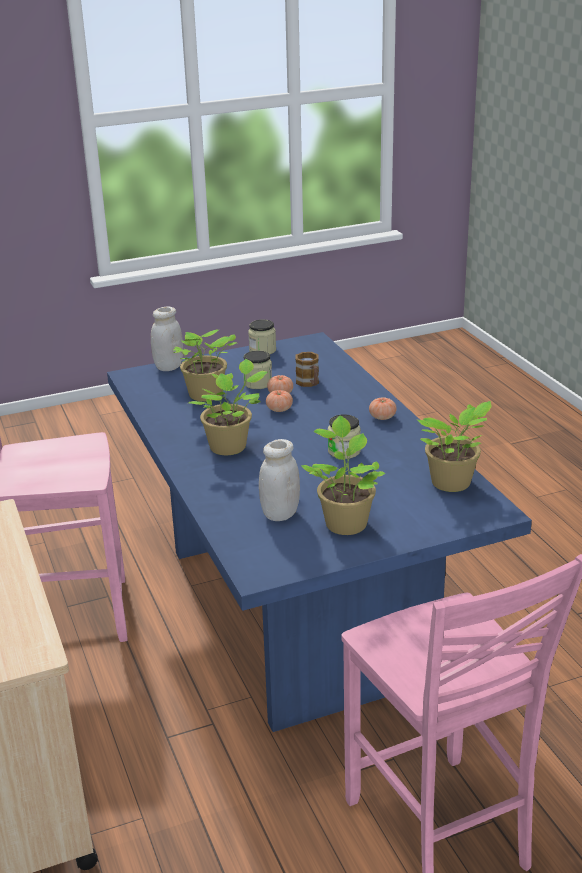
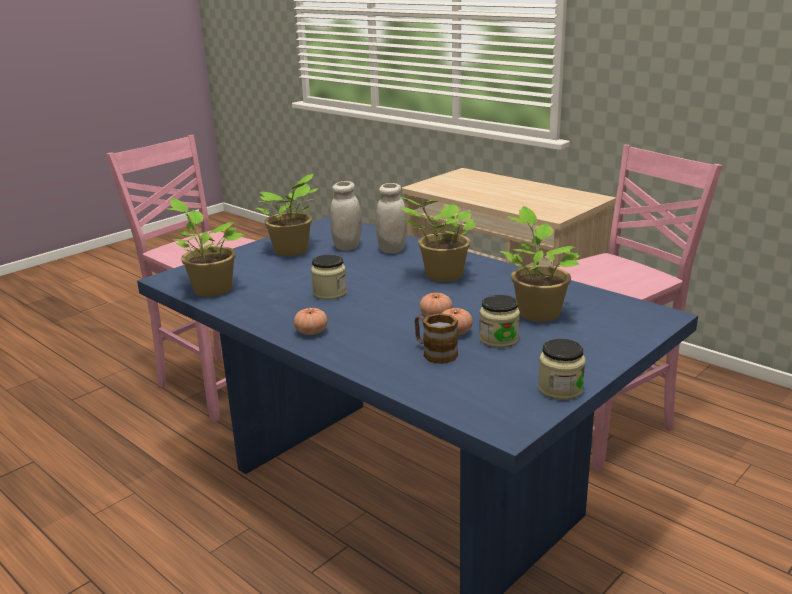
camera: 155 degrees right, 5 degrees down
(168, 367) = (640, 335): white jar -> white jar (392, 249)

